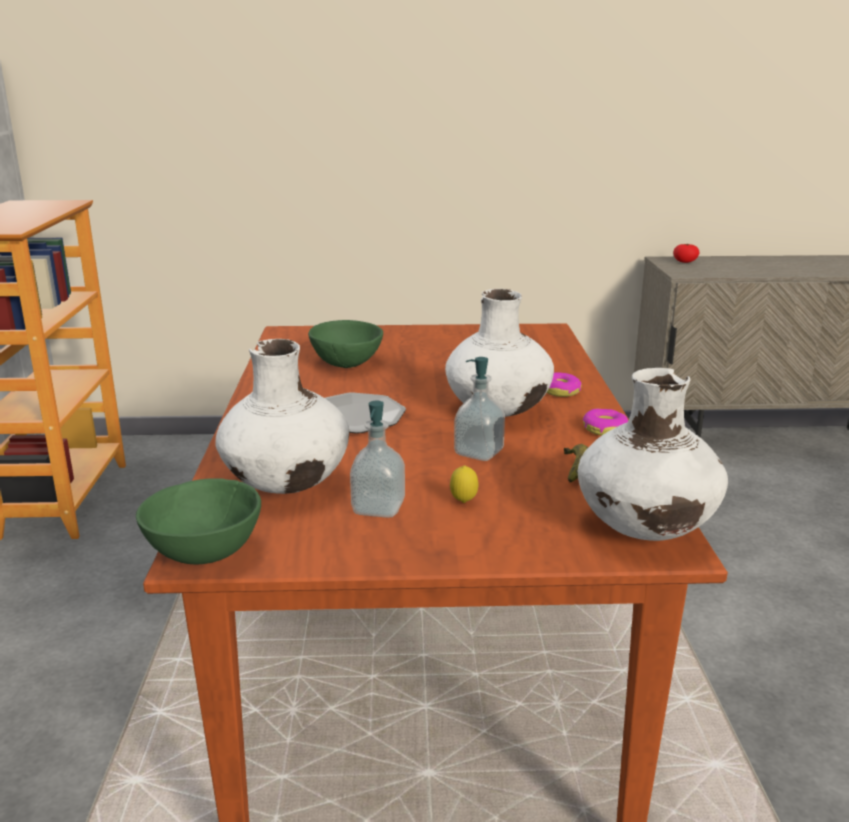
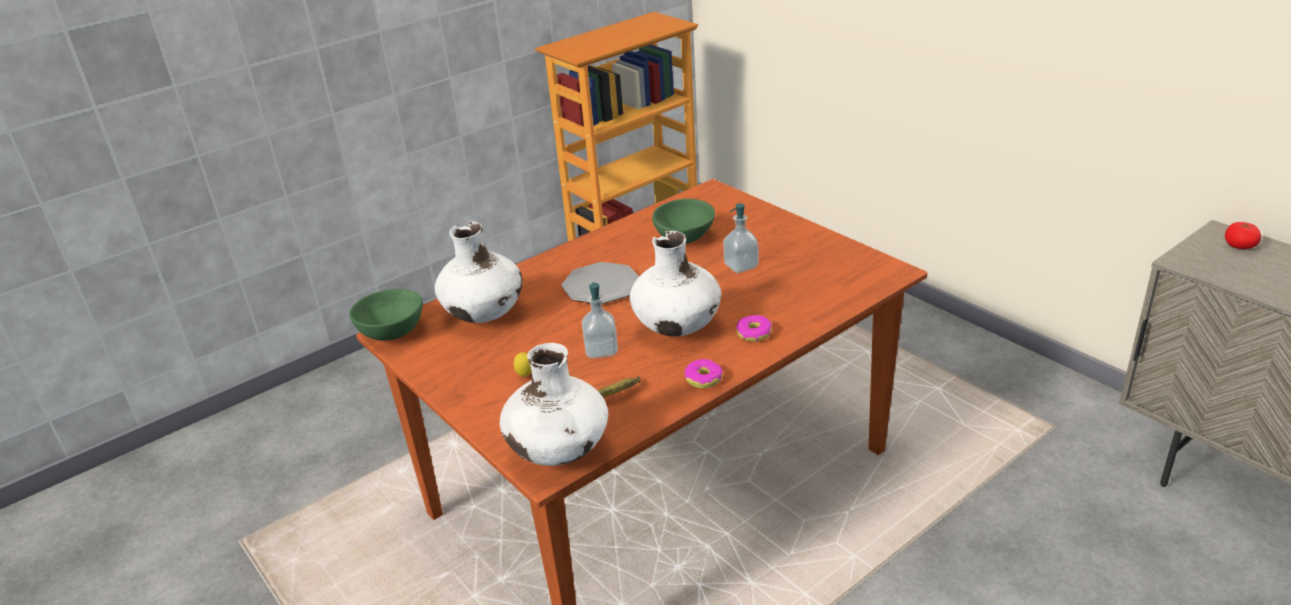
camera: 55 degrees right, 10 degrees up
(378, 508) = (489, 353): soap dispenser -> soap dispenser (741, 266)

